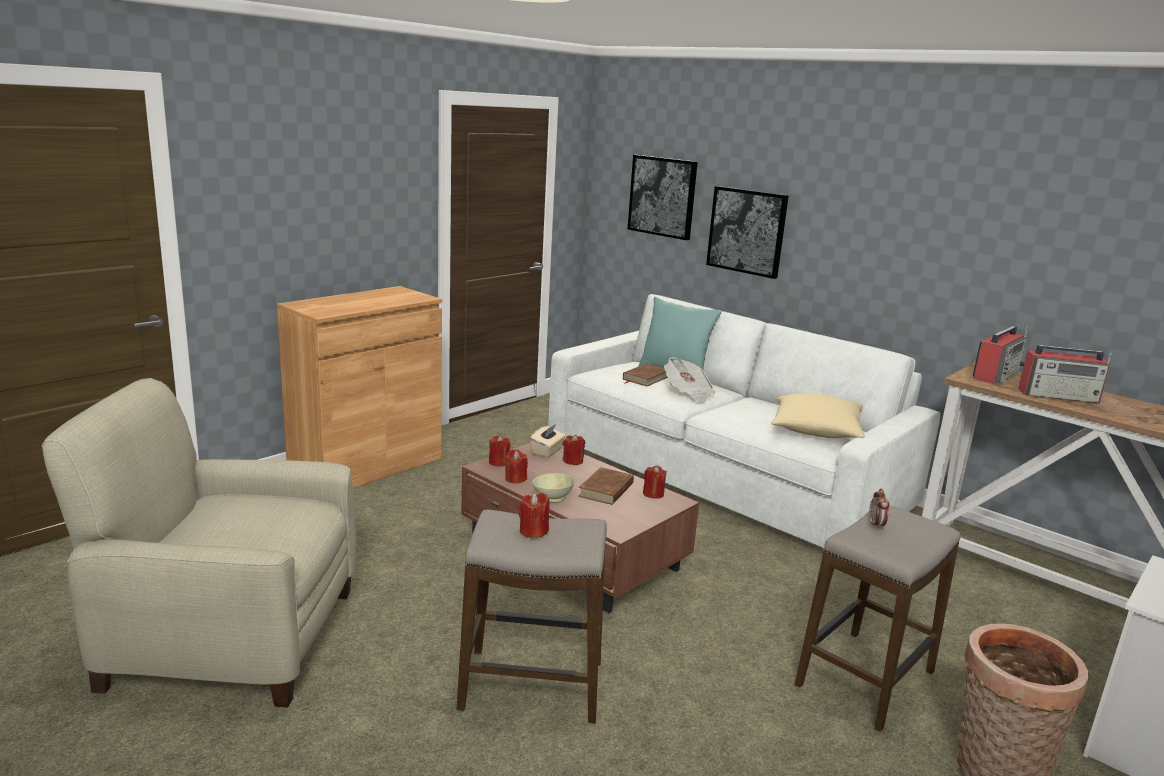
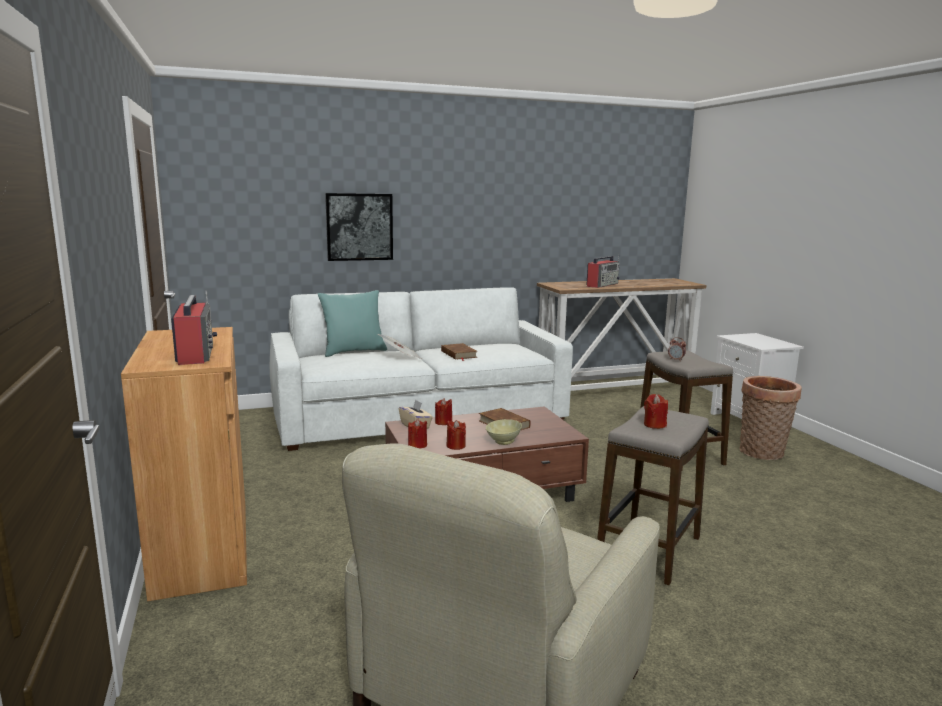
camera: 60 degrees left, 5 degrees down
(645, 378) = (358, 359): brown book -> brown book (458, 354)
(653, 494) = (522, 413): red candle -> none
(662, 196) = (267, 208): picture -> none
(816, 430) = (505, 348): beige pillow -> none
(996, 375) = (563, 284): radio -> radio (195, 354)

